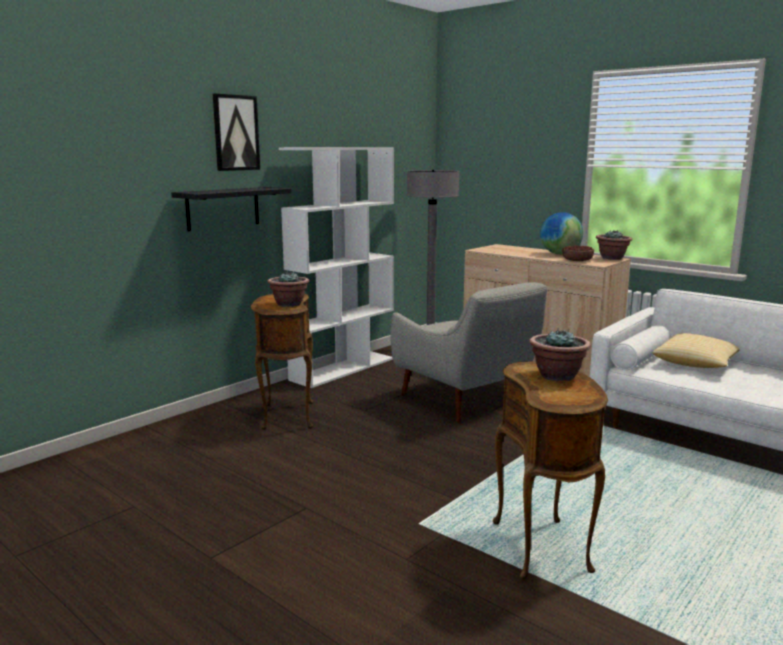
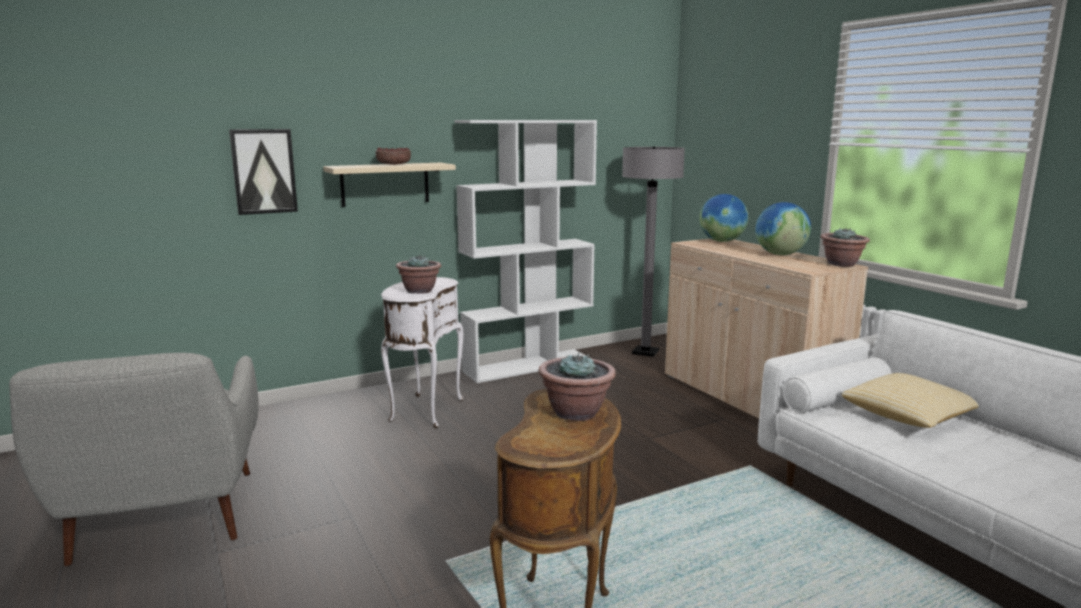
camera: 20 degrees right, 0 degrees up
(223, 208) = (385, 184): black shelf -> beige shelf
(235, 133) = (402, 104): picture -> picture (264, 171)
(285, 416) = (424, 410): brown side table -> white side table
(467, 400) = (632, 420): grey armchair -> grey armchair (165, 520)
(501, 247) = (721, 241): none -> globe
(577, 260) = (788, 264): bowl -> bowl (393, 164)

